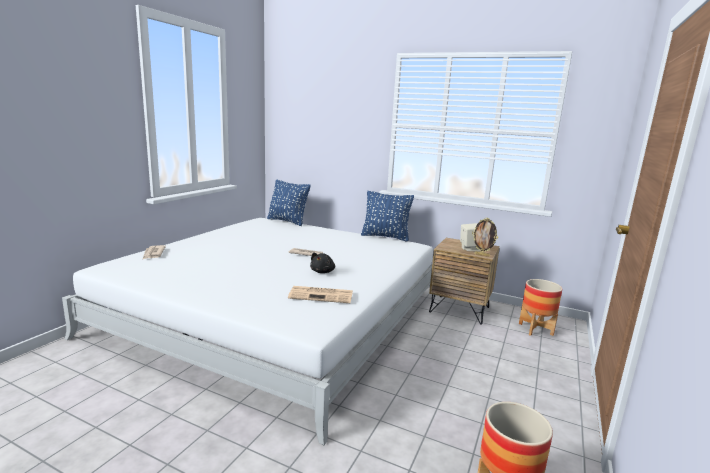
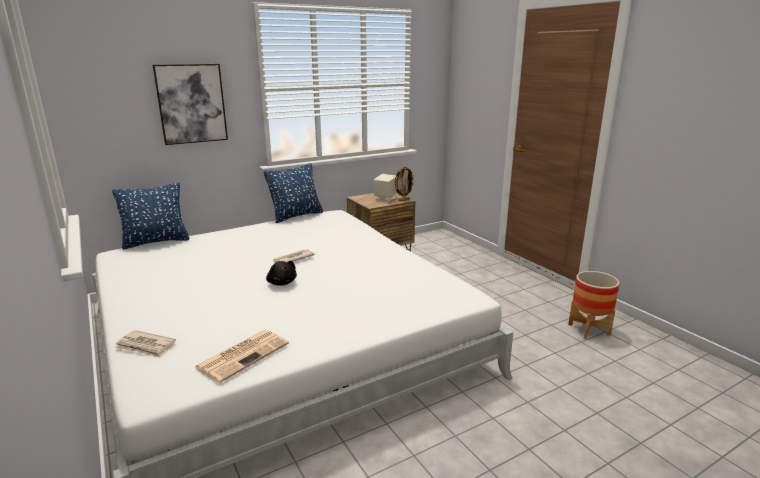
camera: 55 degrees left, 5 degrees up
(322, 295) = (405, 277): newspaper -> newspaper (243, 355)
(323, 272) = (349, 264): black plush toy -> black plush toy (281, 282)
(340, 131) = (191, 104): none -> picture
(536, 329) = (437, 246): planter -> none

